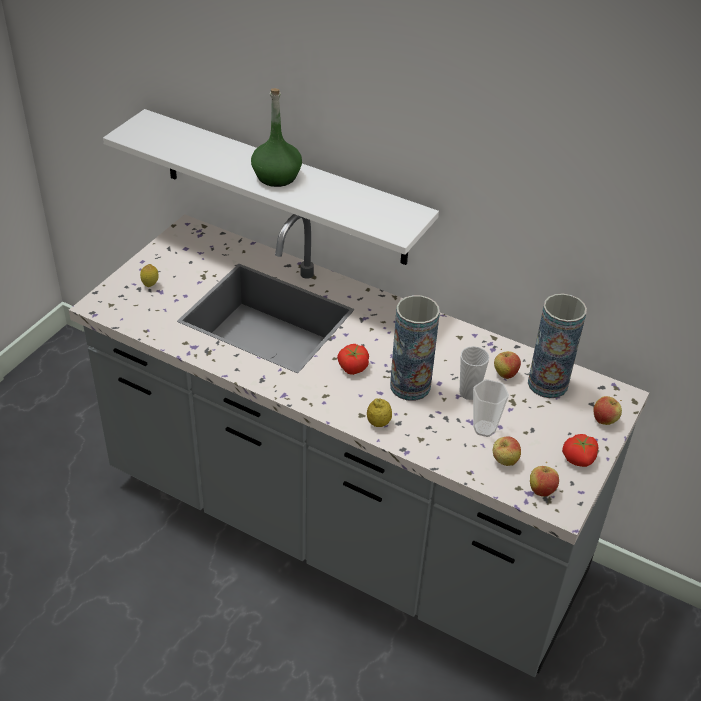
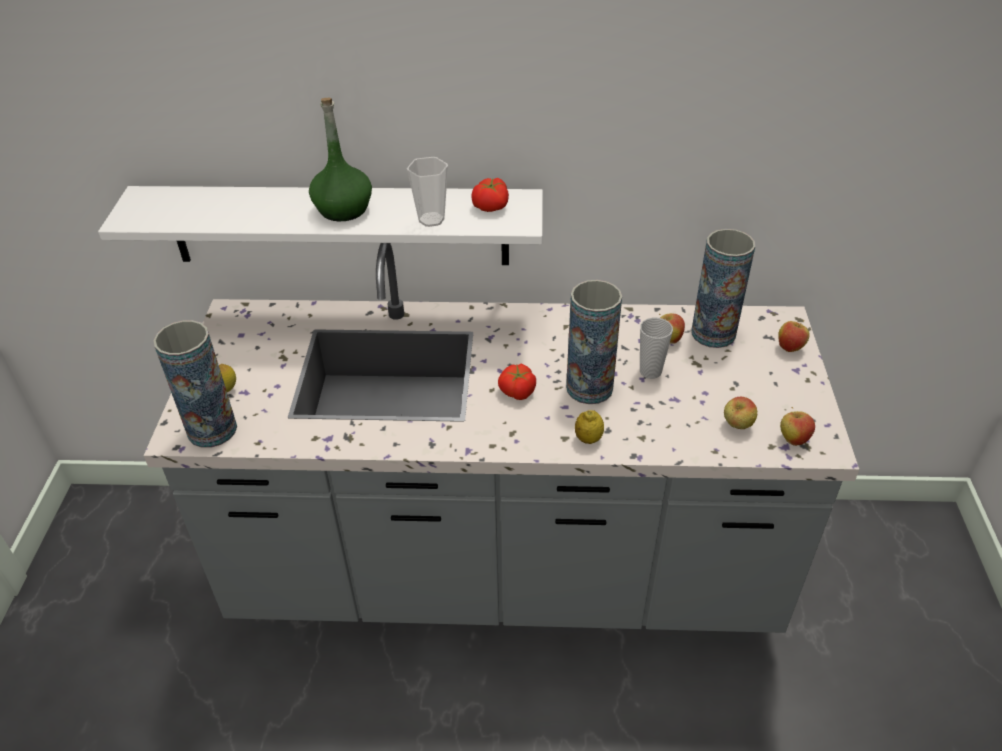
camera: 25 degrees left, 0 degrees up
(122, 309) = (212, 429): none -> vase
(484, 428) = (693, 401): cup -> cup (431, 220)
(579, 458) = (799, 393): tomato -> tomato (491, 206)

